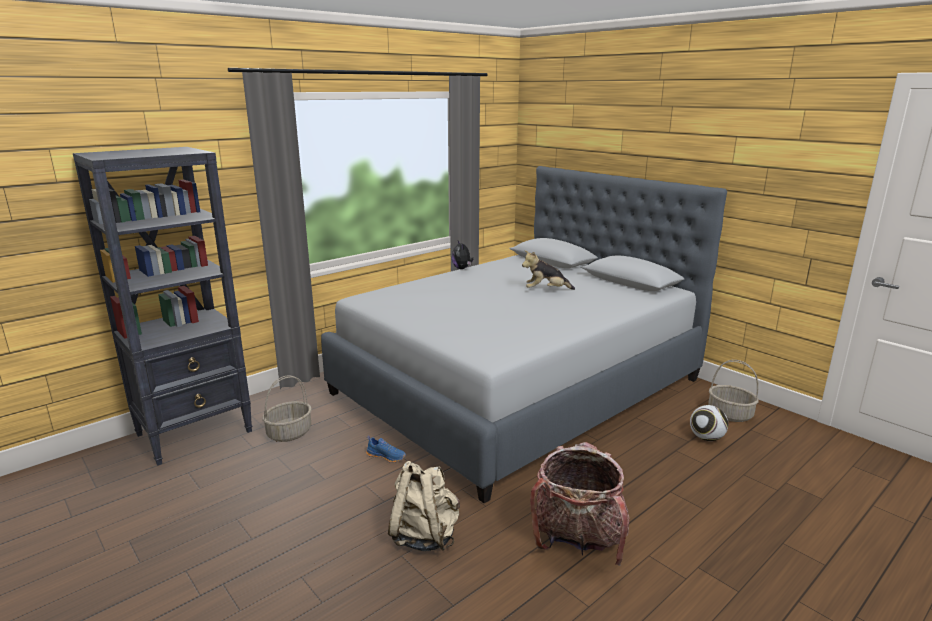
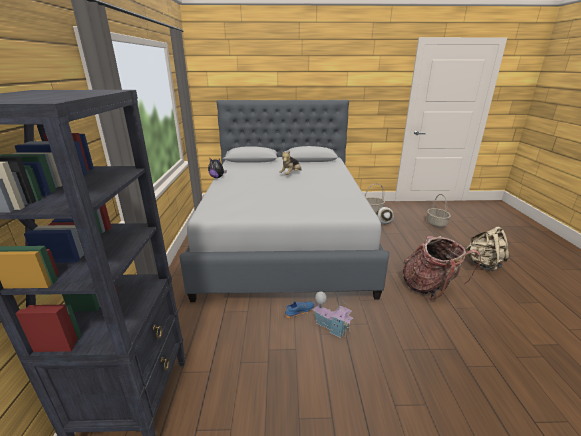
camera: 50 degrees left, 5 degrees up
(289, 433) = (215, 342): basket -> basket (436, 223)
(385, 488) = (332, 327): none -> toy house
(424, 535) = (391, 332): beige backpack -> beige backpack (483, 264)

